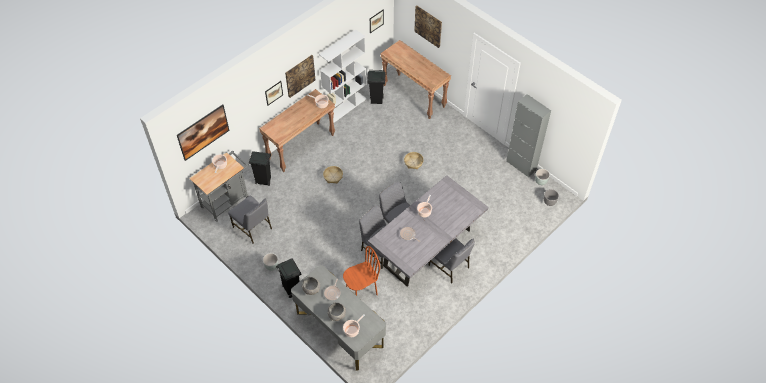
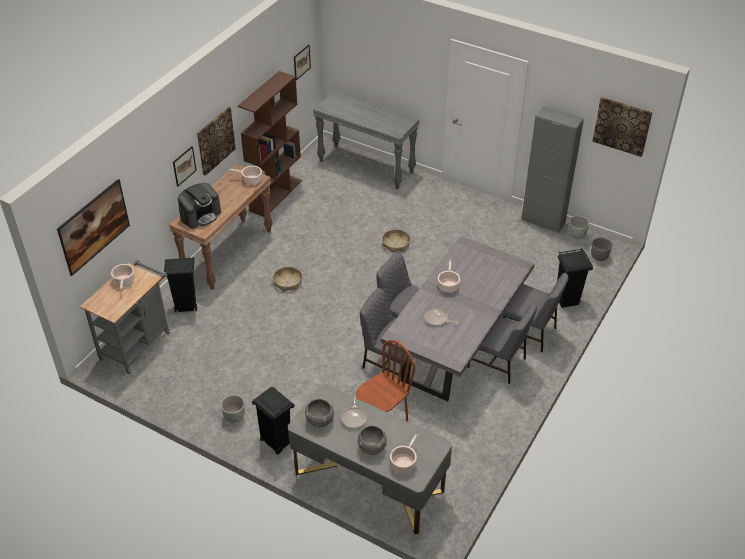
camera: 15 degrees left, 10 degrees down
(253, 228) = (189, 371): grey chair -> grey chair (529, 332)
(281, 125) = (200, 215): none -> coffee machine
(345, 107) = (276, 195): white bookcase -> brown bookcase
(377, 100) = (317, 179): black trash can -> black trash can (567, 300)
(414, 96) = (366, 166): brown console table -> grey console table
(428, 26) = (377, 54): picture -> picture (622, 126)

